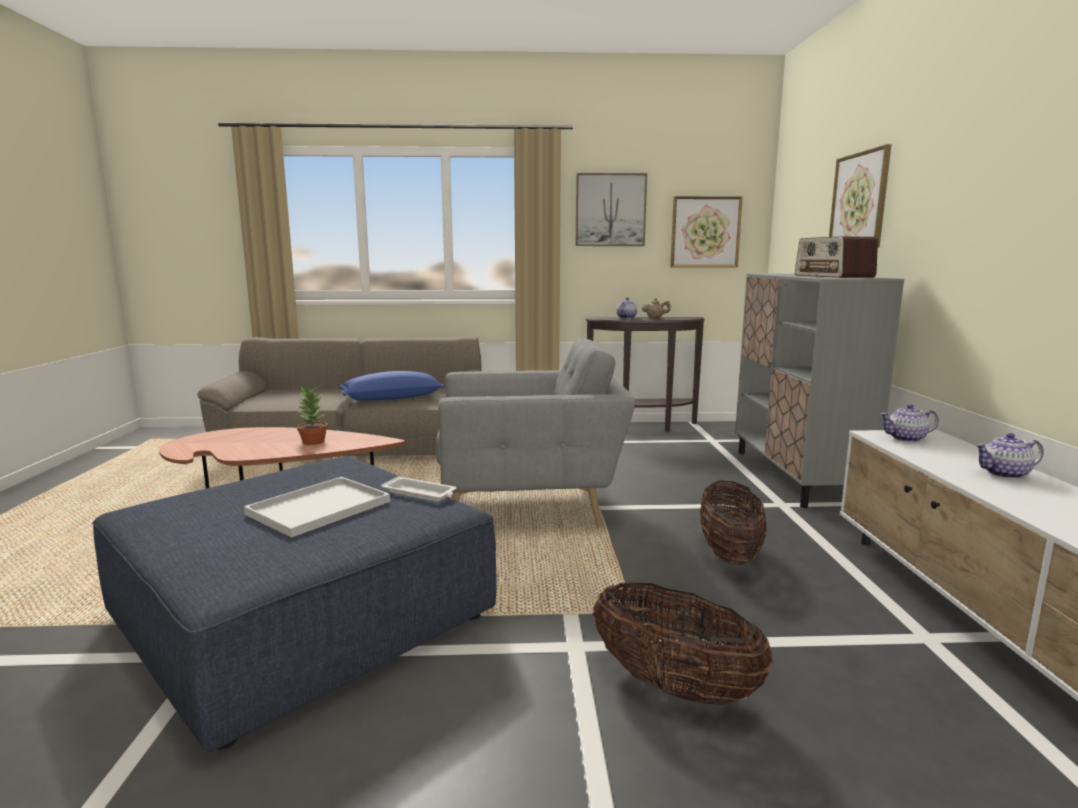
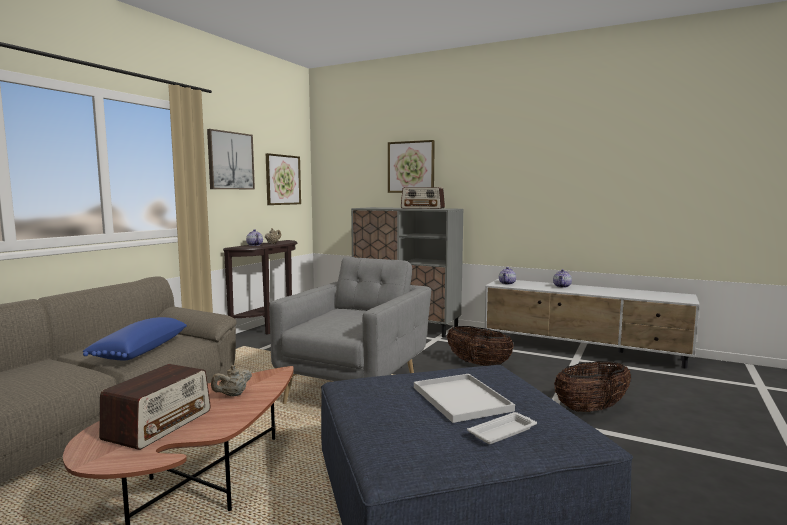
camera: 60 degrees left, 5 degrees down
(242, 440) = (159, 424): none -> radio
(313, 442) = (233, 395): potted plant -> beige teapot
(420, 493) = (460, 370): white tray -> white tray (503, 432)

